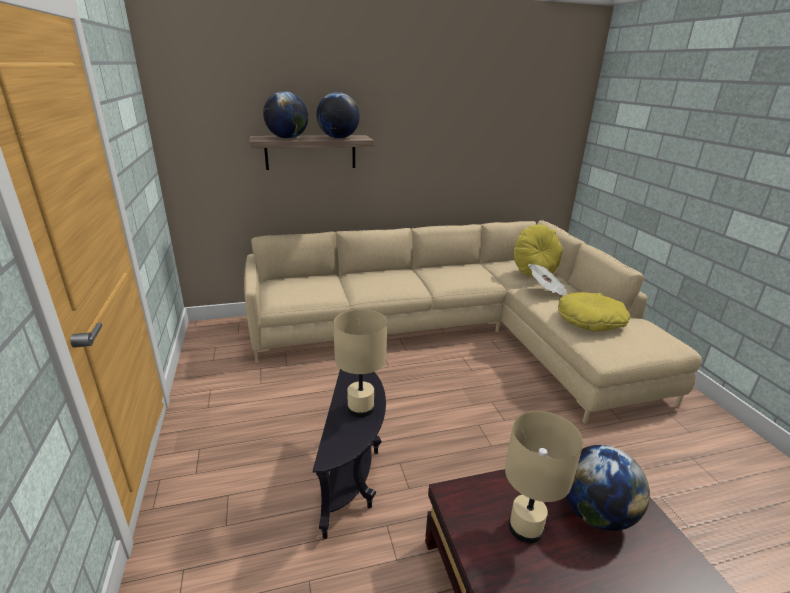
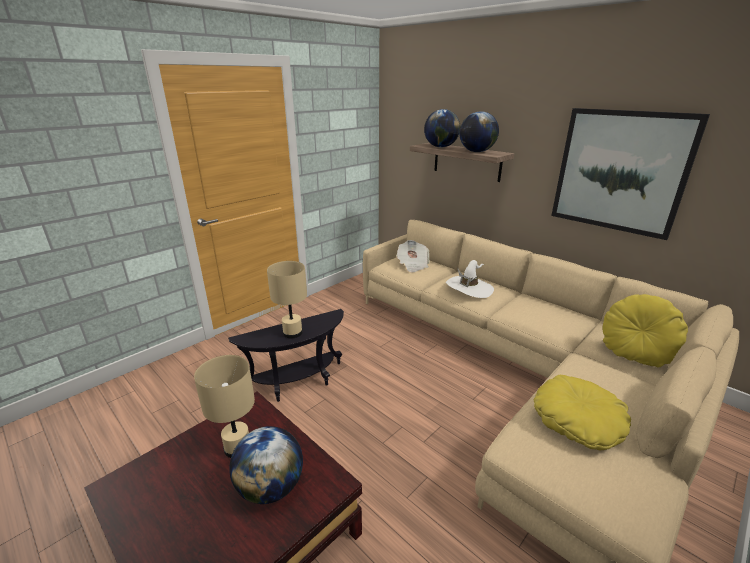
camera: 60 degrees right, 0 degrees up
(387, 282) = (469, 288): none -> white hat
(461, 139) = (620, 171): none -> picture
(546, 291) = (600, 374): newspaper -> newspaper (412, 265)

